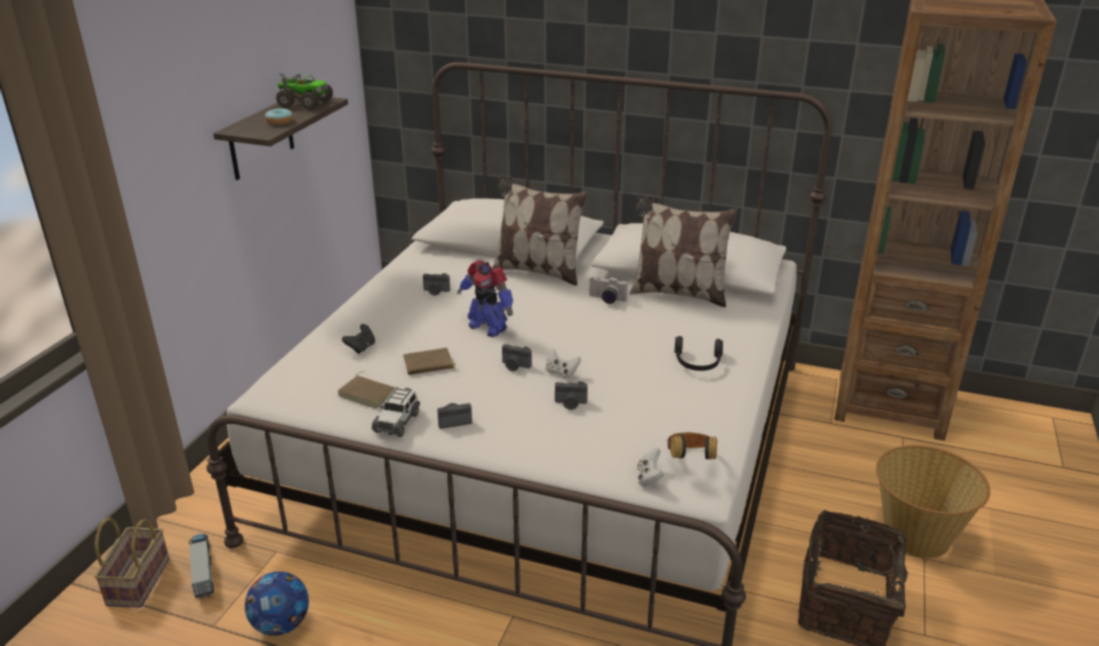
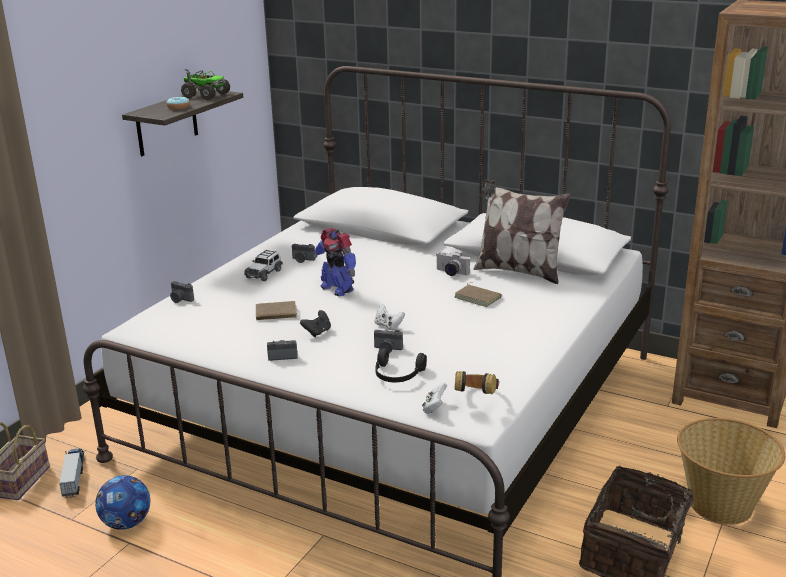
camera: 10 degrees right, 5 degrees down
(361, 348) = (224, 298): black game controller -> black game controller (317, 332)
(368, 393) = (218, 331): brown book -> brown book (478, 297)
(397, 422) = (235, 353): toy car -> toy car (264, 273)
(515, 366) = (350, 319): camera -> camera (180, 300)
(537, 271) = (397, 248): pillow -> none
(697, 362) = (514, 325): black headphones -> black headphones (397, 375)

